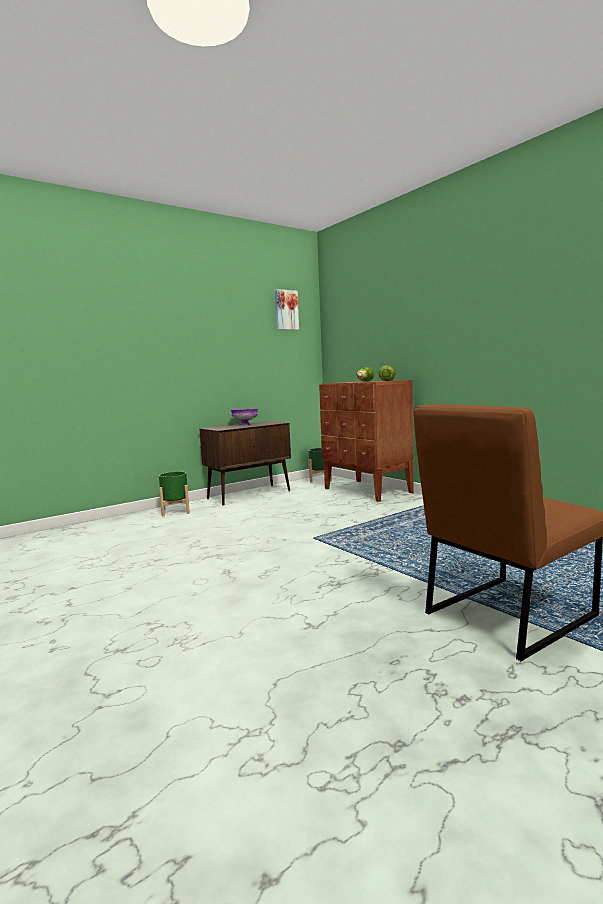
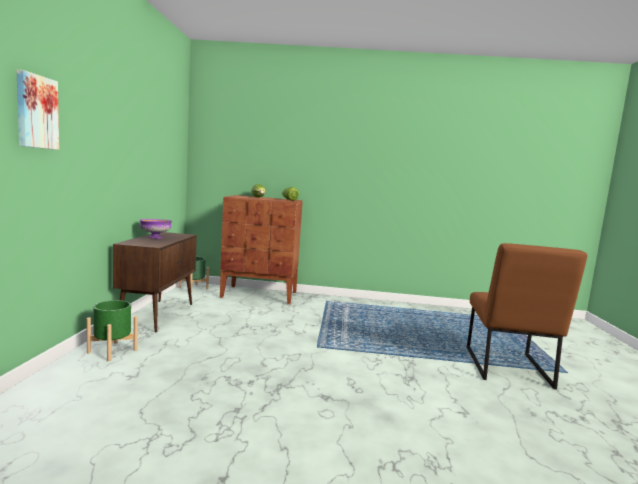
camera: 50 degrees left, 0 degrees up
(286, 310) = (171, 113): picture -> picture (35, 112)

